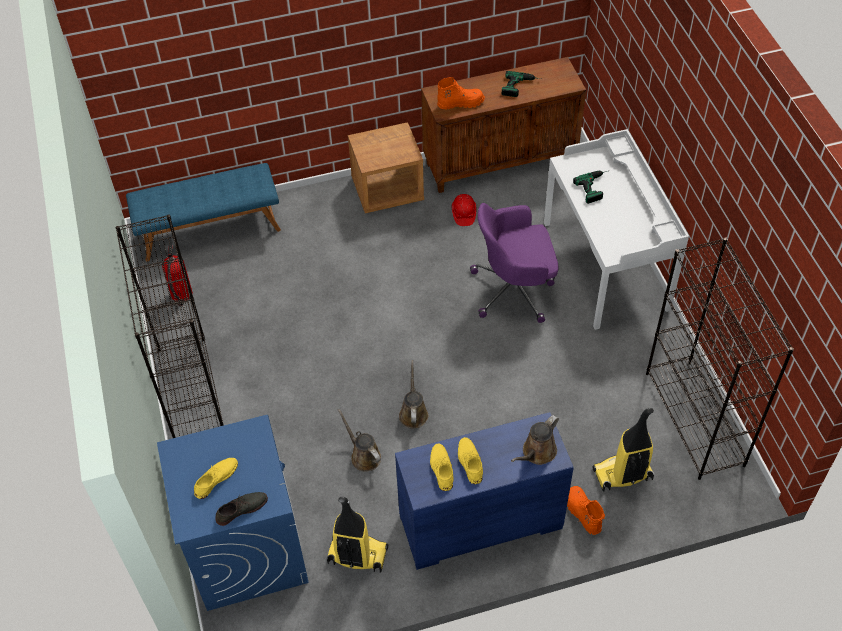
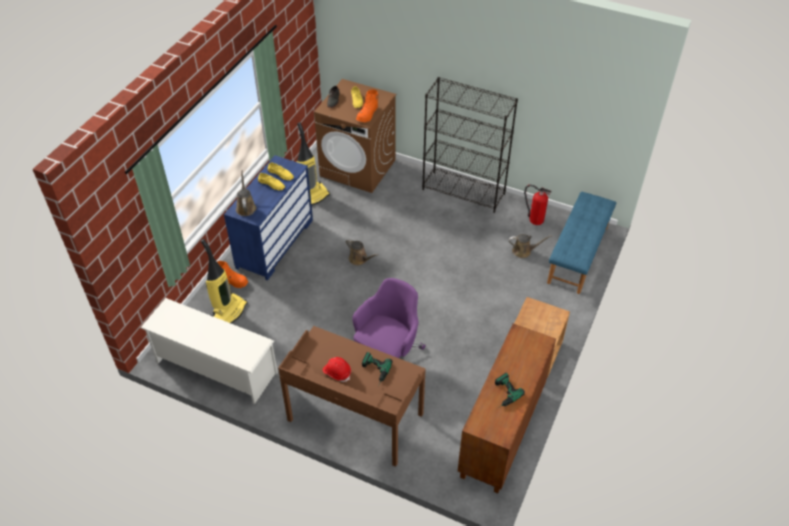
camera: 130 degrees right, 5 degrees down
(247, 548) = (358, 168): blue washing machine -> brown washing machine
(363, 455) = (357, 227): brown watering can -> brown watering can (523, 251)
(460, 103) = (519, 348): orange boot -> orange boot (368, 115)
(463, 214) = (473, 377): red hard hat -> red hard hat (337, 372)
(606, 265) = (355, 418): white desk -> brown desk
(695, 419) = (215, 367): black bookcase -> white shoe rack

